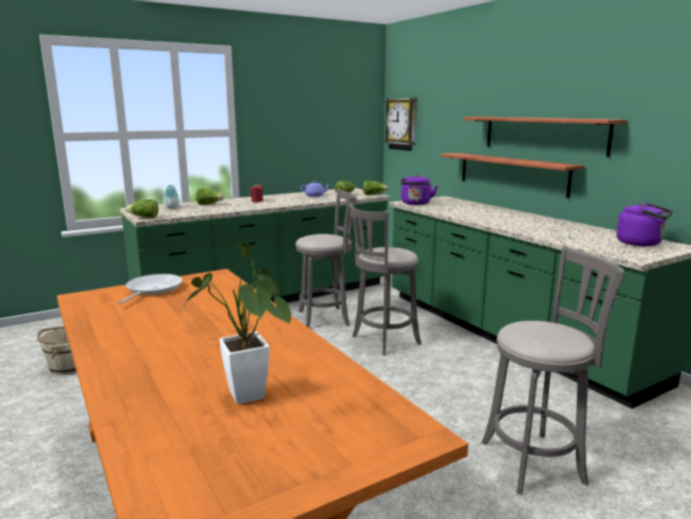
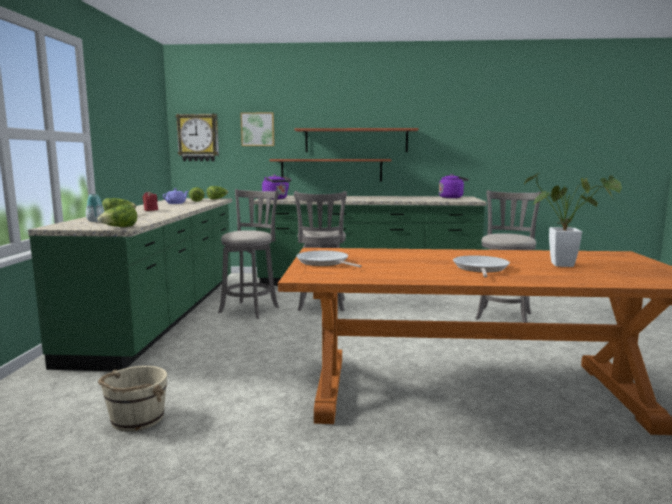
camera: 55 degrees left, 5 degrees down
(173, 352) = (480, 269): none -> frying pan
(447, 116) = (258, 129): none -> picture

